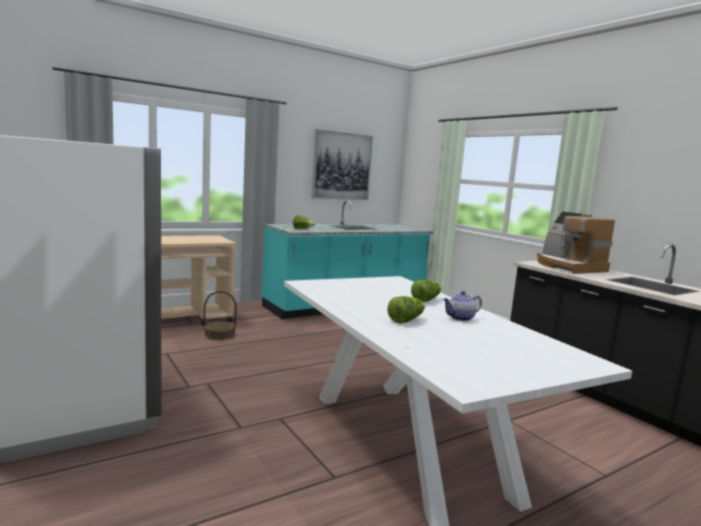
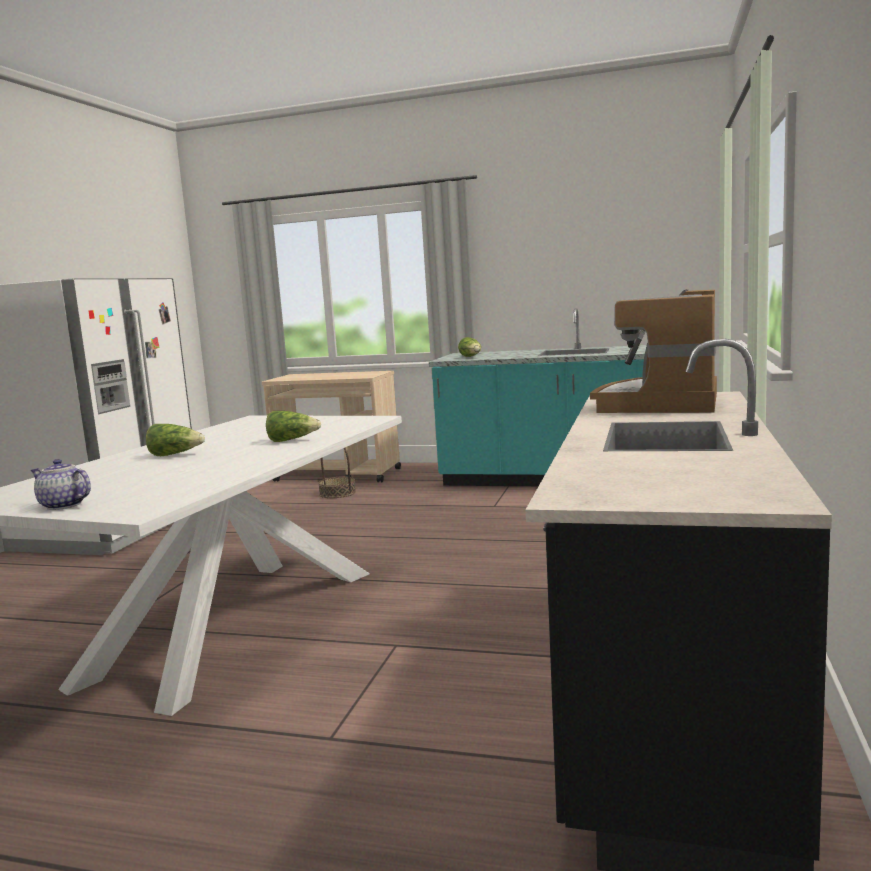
camera: 50 degrees right, 0 degrees up
(342, 166) = (593, 253): picture -> none
(460, 318) = (233, 459): teapot -> teapot (62, 506)

